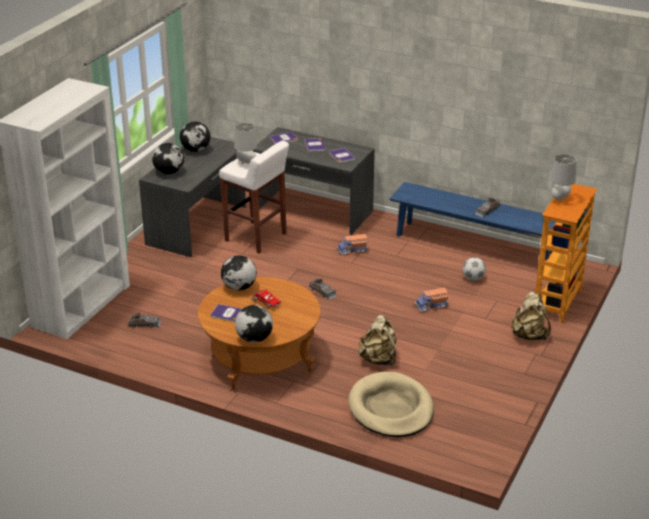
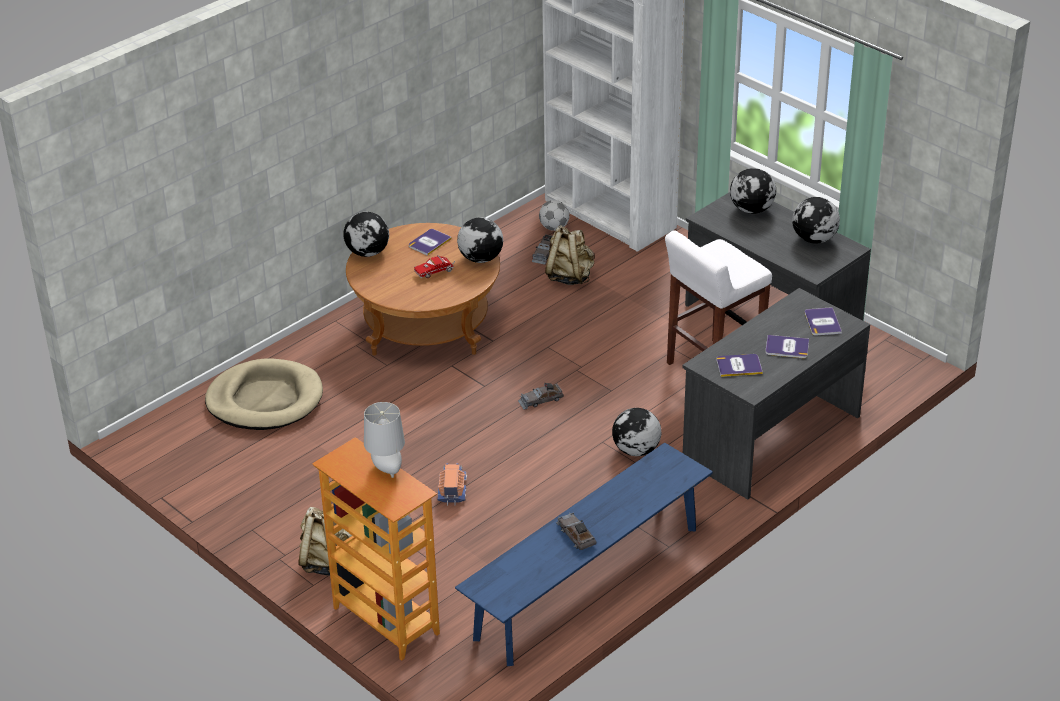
camera: 110 degrees right, 5 degrees up
(246, 164) = (725, 260): grey table lamp -> none
(352, 250) = (635, 450): toy truck -> globe
(378, 359) = (363, 413): beige backpack -> beige backpack (569, 276)
(473, 278) = (497, 552): football -> football (554, 228)

